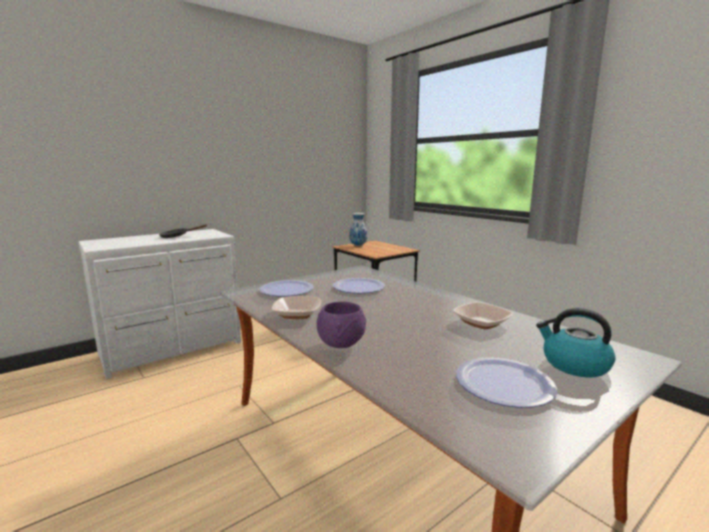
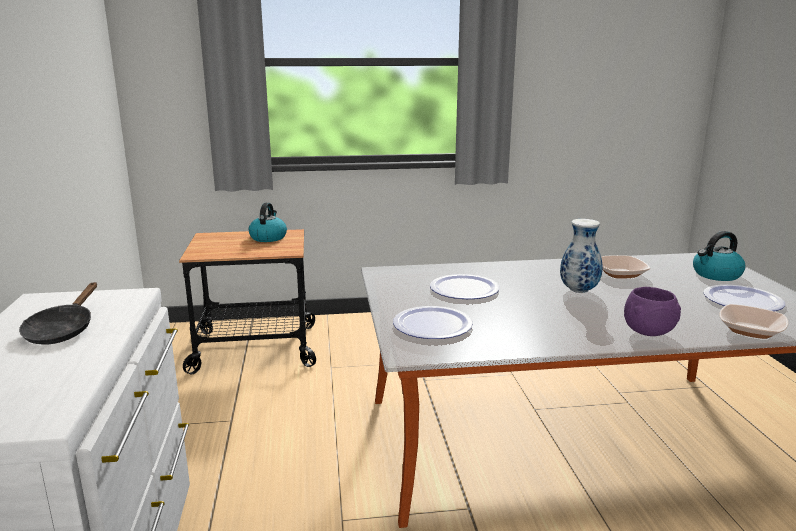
camera: 60 degrees left, 5 degrees up
(297, 314) = (540, 335): bowl -> bowl (750, 330)
(358, 245) = (211, 247): vase -> vase (578, 290)
(391, 248) = (268, 237): none -> kettle

